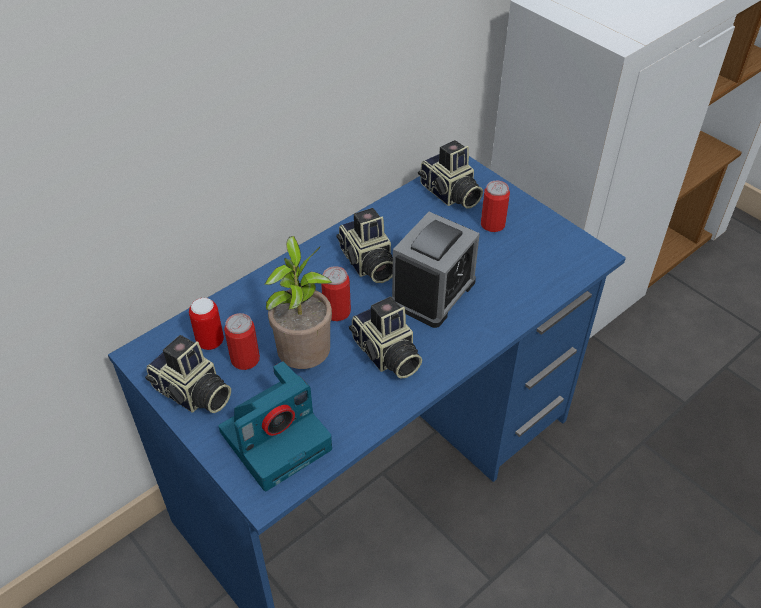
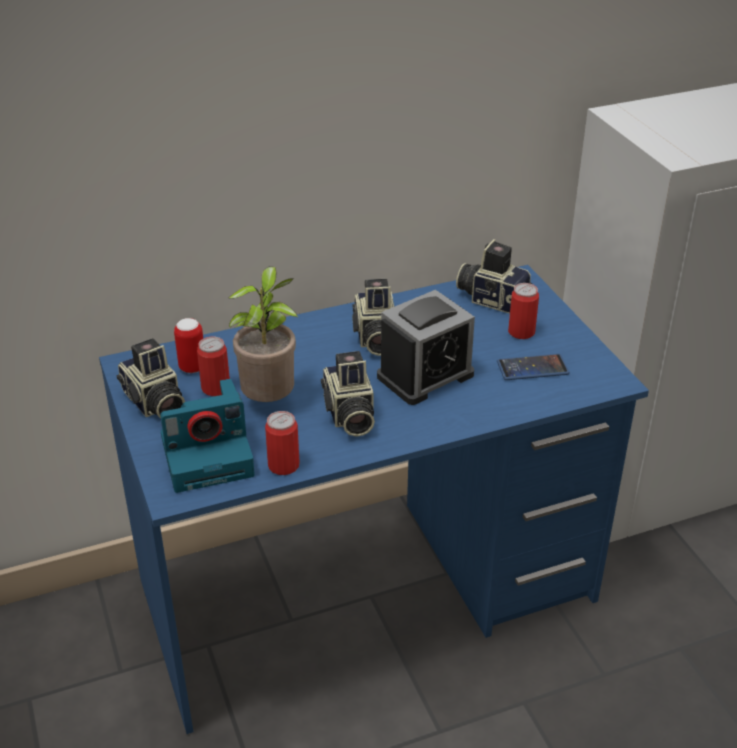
camera: 20 degrees right, 10 degrees down
(337, 312) = (322, 370): can -> can (283, 465)
(450, 194) = (492, 298): camera -> camera turned 135 degrees clockwise
(521, 260) = (532, 368): none -> phone

